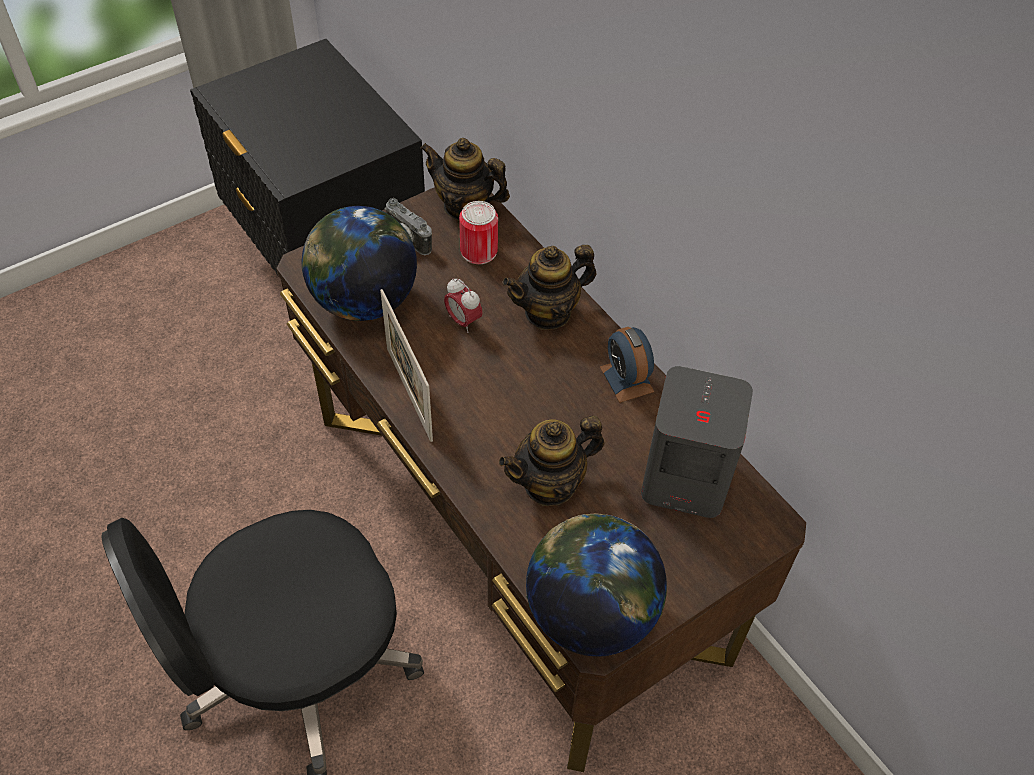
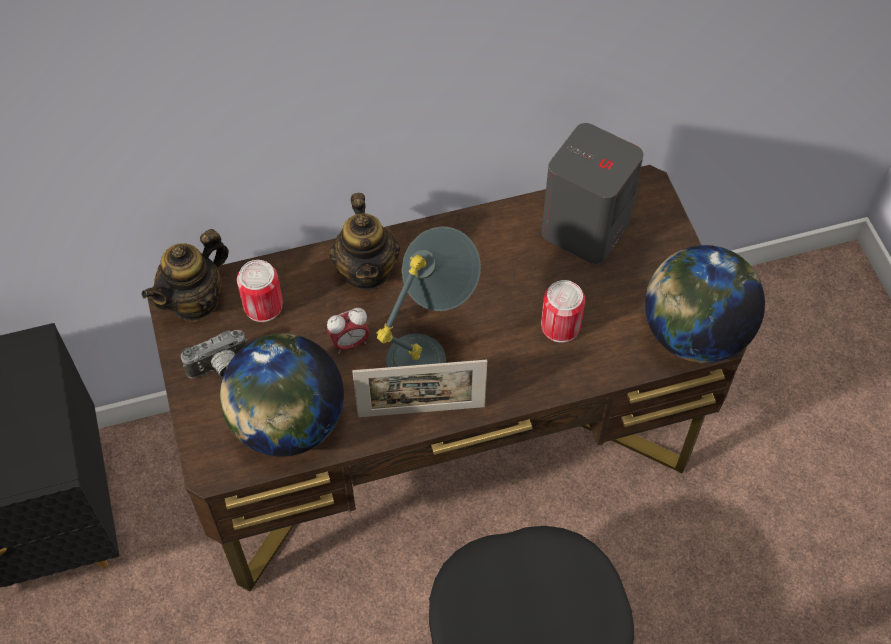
camera: 70 degrees left, 5 degrees up
(482, 383) = (431, 347): none -> grey table lamp
(550, 484) = (560, 326): teapot -> can
(626, 379) = (468, 235): alarm clock -> none

